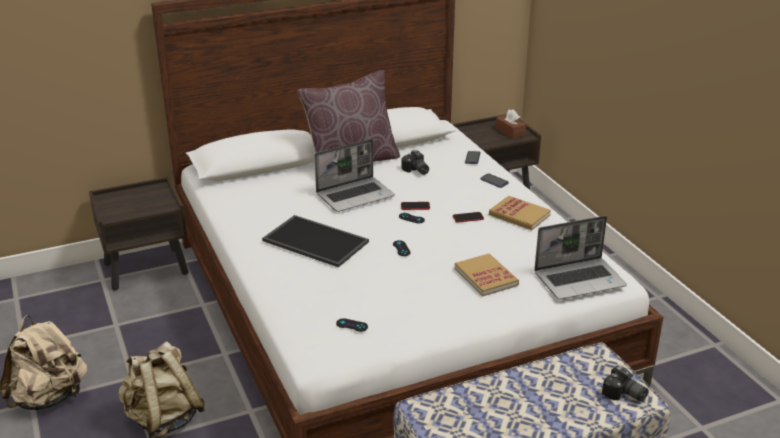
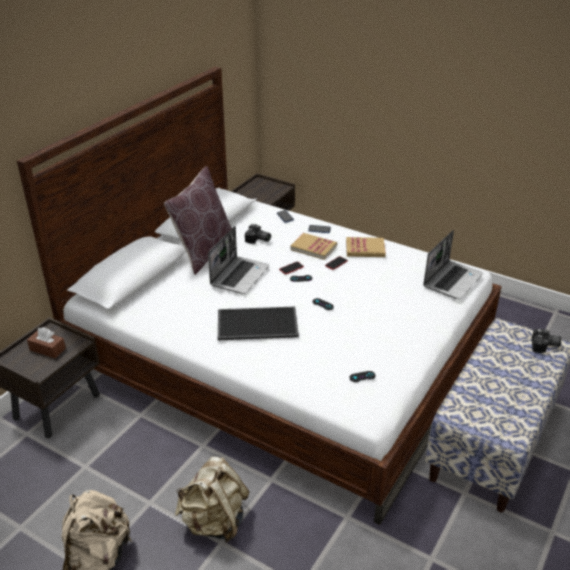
camera: 35 degrees left, 5 degrees up
(486, 277) = (398, 302): book -> book (313, 247)
(510, 132) = (270, 188): brown tissue box -> brown tissue box (47, 349)

